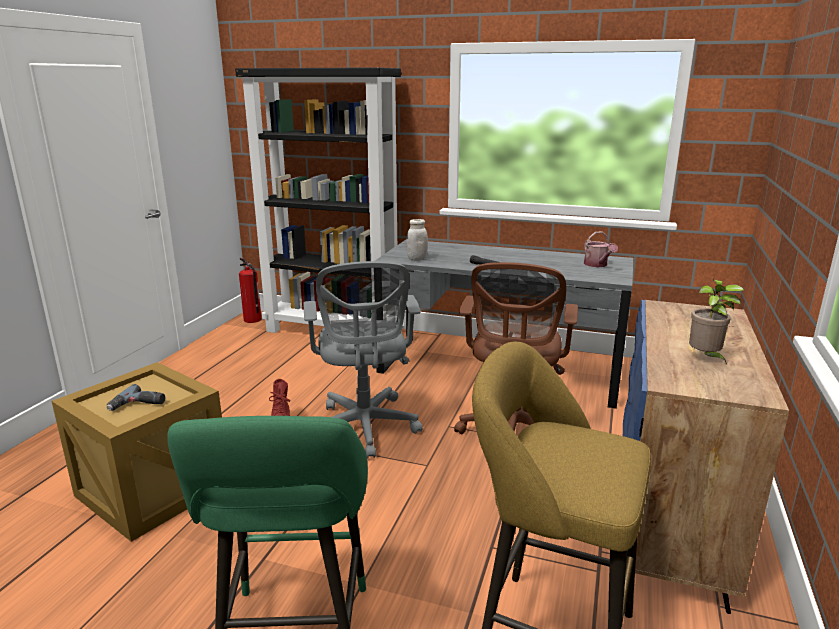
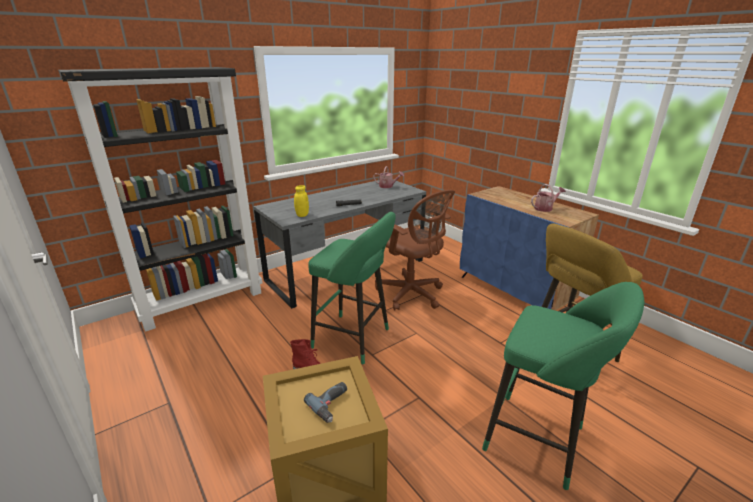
camera: 55 degrees left, 5 degrees up
(252, 320) = (107, 331): fire extinguisher -> none
(365, 429) = (355, 339): grey office chair -> green stool
(417, 259) = (302, 215): white jar -> yellow jar
(705, 358) = (545, 208): potted plant -> watering can

